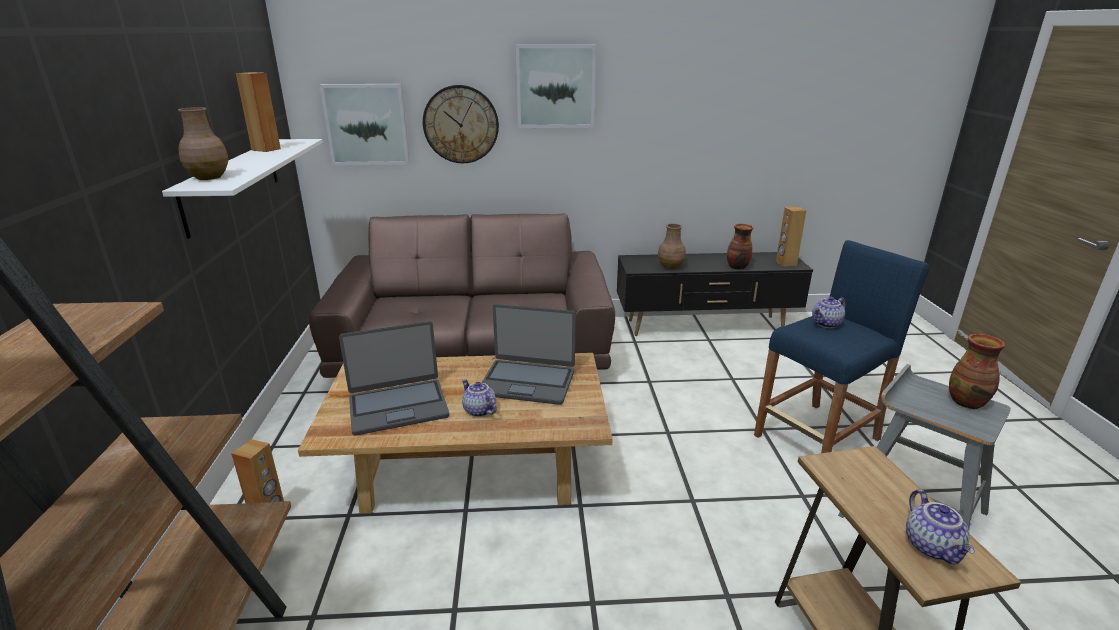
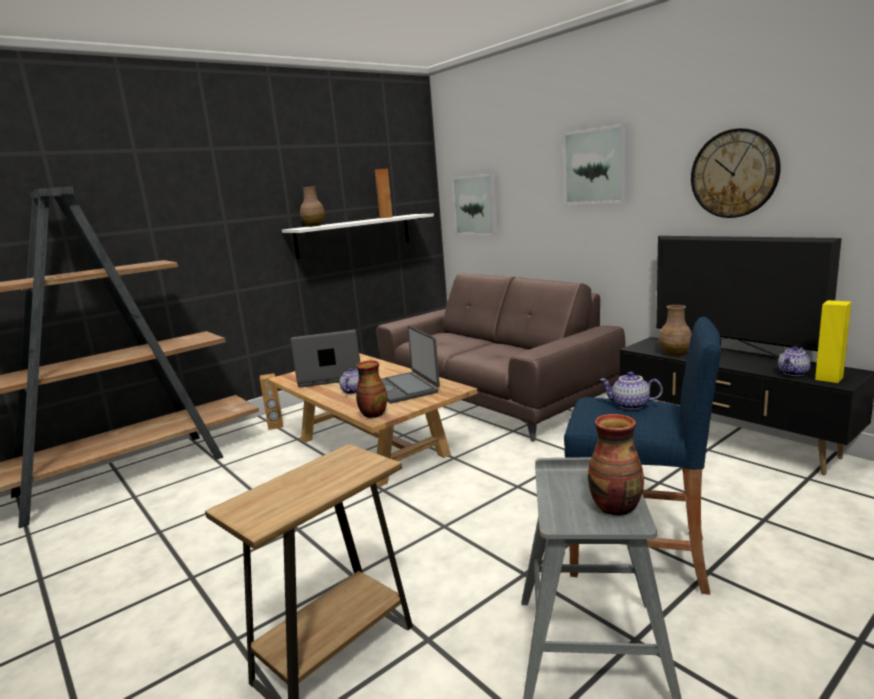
camera: 55 degrees right, 10 degrees down
(398, 407) = (330, 377): laptop -> laptop turned 135 degrees clockwise
(461, 124) = (529, 203): wall clock -> wall clock (734, 174)
(698, 255) = (733, 351): none -> television
(737, 267) = (750, 368): vase -> vase (373, 414)
(785, 263) = (828, 378): brown speaker -> yellow speaker
(933, 547) = (271, 504): teapot -> teapot (794, 373)

